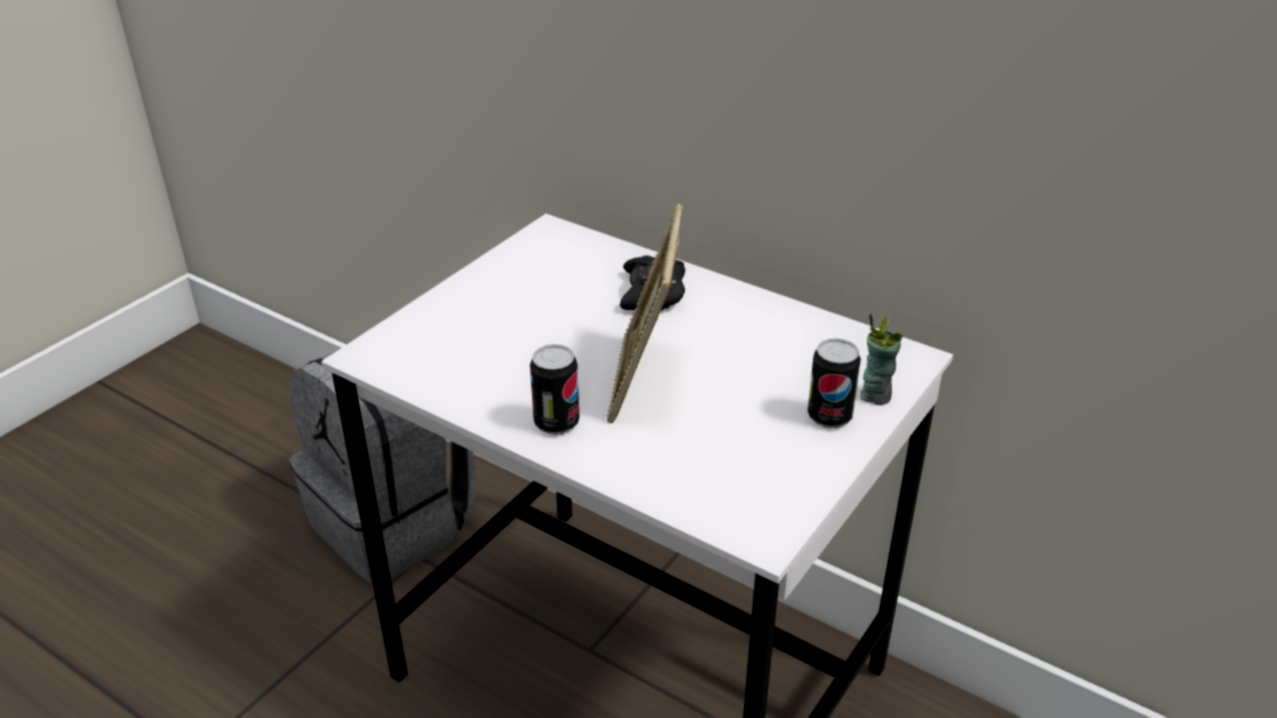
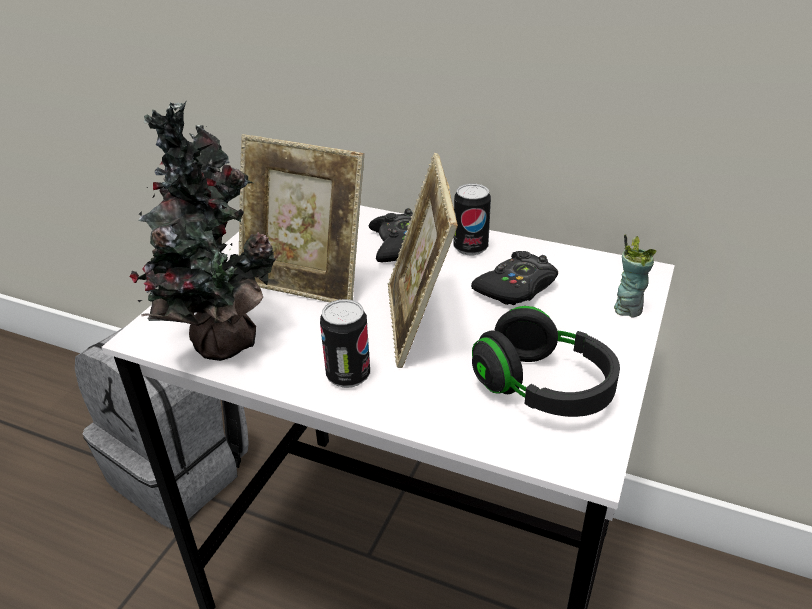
camera: 10 degrees left, 0 degrees up
(437, 371) = (219, 341): none -> potted plant
(538, 321) = (305, 282): none -> picture frame
(749, 462) = (543, 388): none -> black headphones
(763, 356) = (516, 287): none -> black game controller
(829, 416) = (597, 333): can -> can (470, 247)

